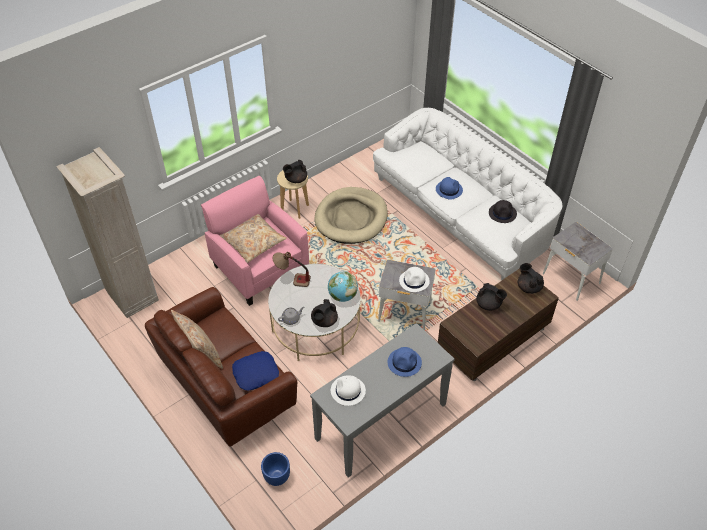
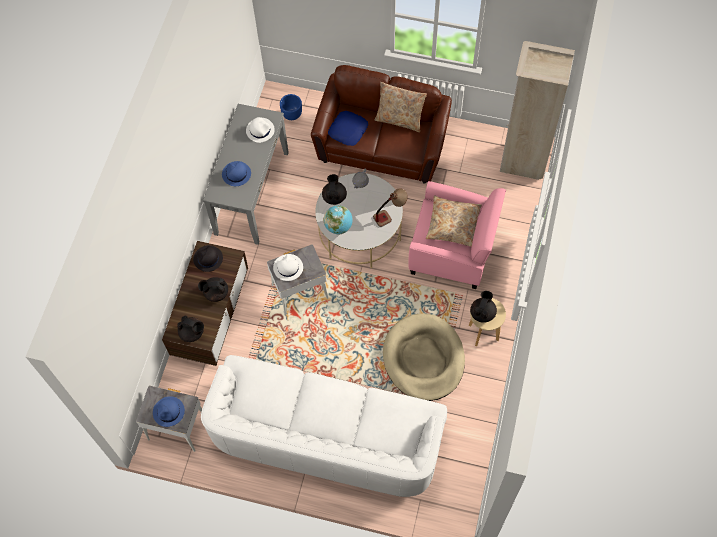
camera: 145 degrees right, 15 degrees up
(449, 189) = (332, 399): blue hat -> blue hat (169, 412)
(502, 213) = (262, 403): black hat -> black hat (208, 259)

